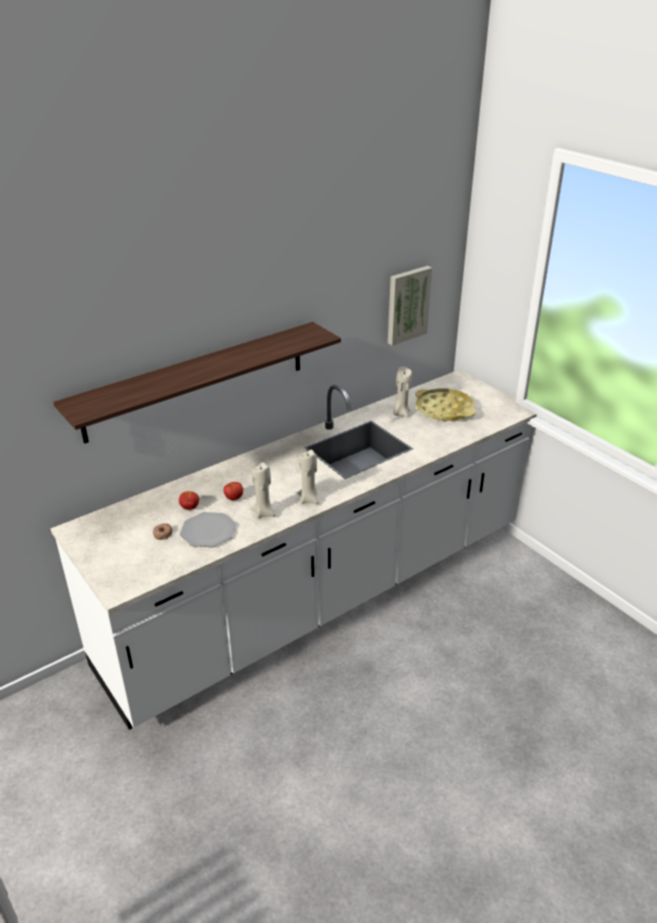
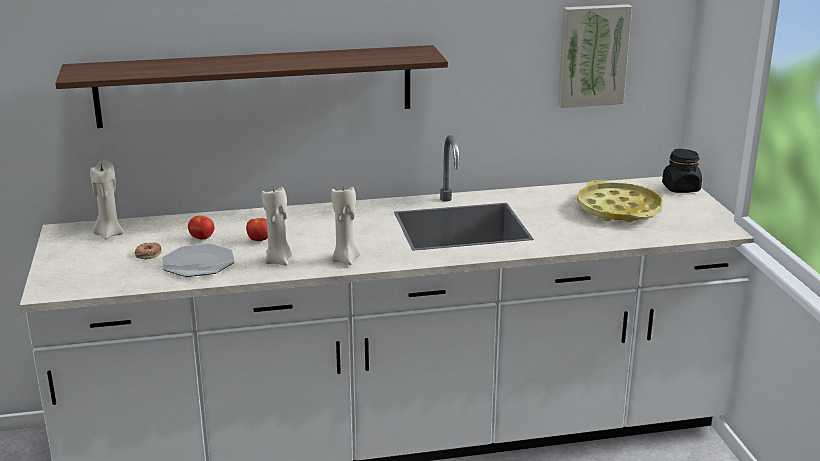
camera: 25 degrees right, 10 degrees down
(401, 413) = (554, 203): beige candle -> beige candle (109, 234)
(466, 382) = (681, 188): none -> black jar

